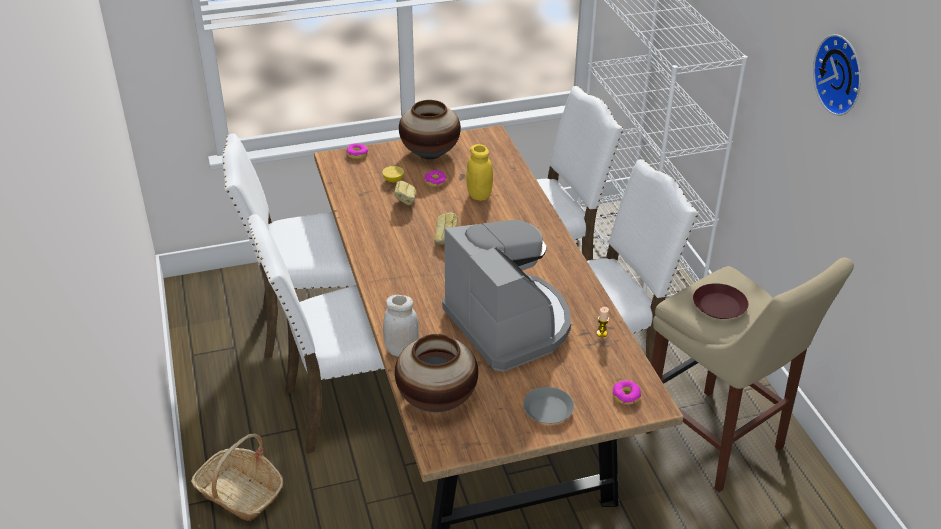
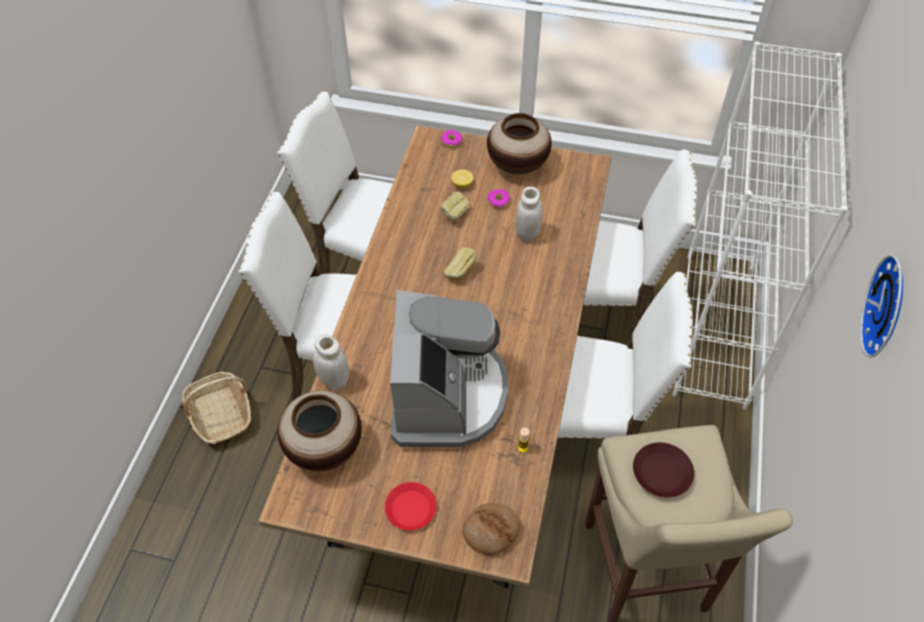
camera: 30 degrees right, 15 degrees up
(479, 195) = (527, 233): yellow jar -> white jar
(548, 409) = (411, 508): grey plate -> red plate
(626, 396) = (491, 531): donut -> bread

